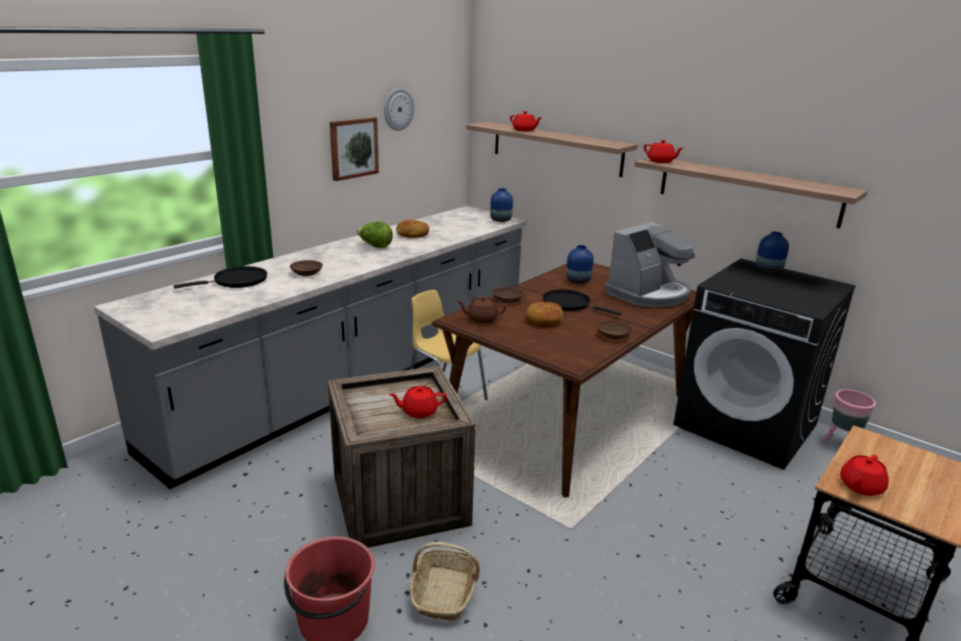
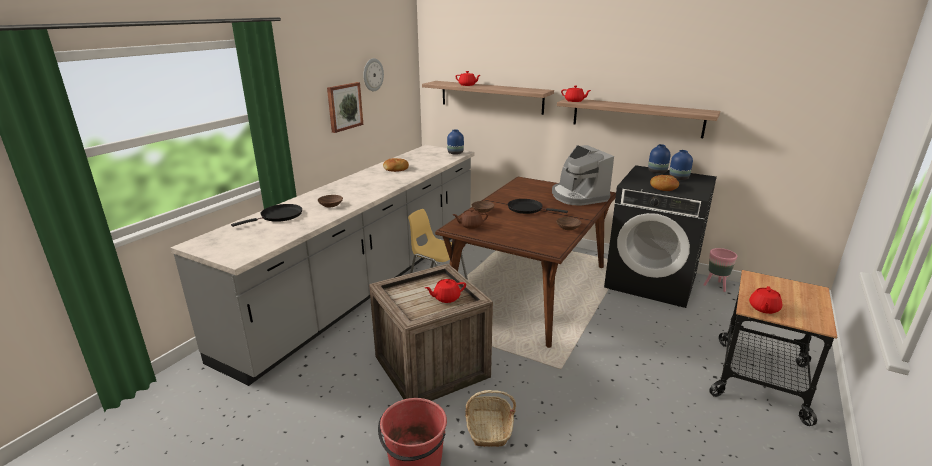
camera: 10 degrees left, 0 degrees up
(375, 246) = (372, 180): lettuce -> none
(543, 320) = (515, 222): bread -> bread (663, 187)
(578, 281) = (526, 192): blue vase -> blue vase (679, 178)
(648, 294) = (578, 196): coffee machine -> coffee machine turned 120 degrees clockwise

